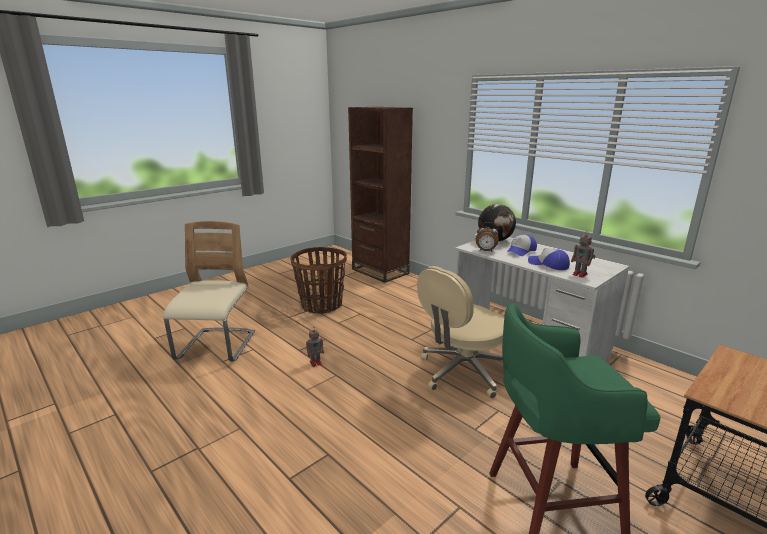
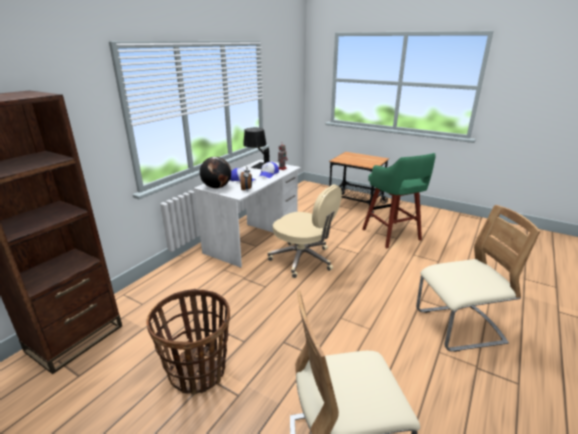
camera: 105 degrees left, 5 degrees up
(256, 466) = (458, 327): none -> beige chair
(316, 362) = (329, 335): toy robot -> none
(593, 261) = (257, 165): none -> black table lamp

